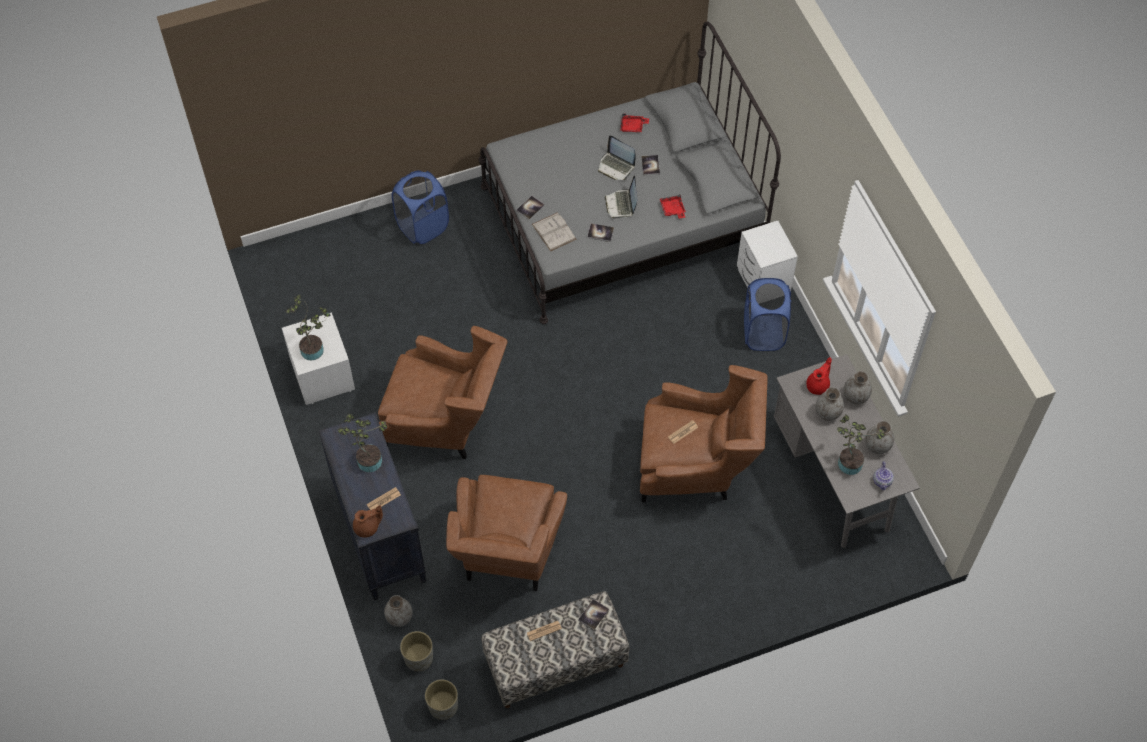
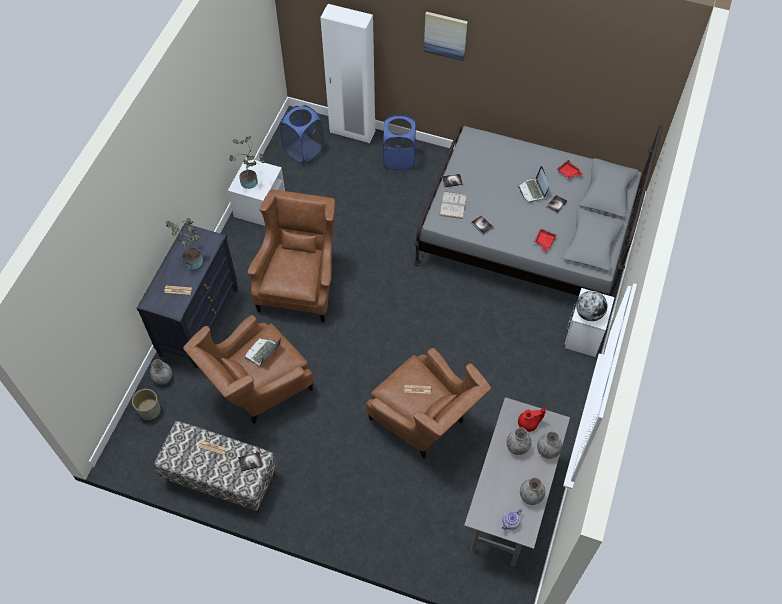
camera: 40 degrees right, 0 degrees up
(345, 230) = (352, 132): none -> white wardrobe
(367, 527) = (153, 300): brown teapot -> none
(436, 56) = (445, 35): none -> picture
(443, 707) = (134, 450): grey planter -> none
(446, 423) = (300, 283): brown armchair -> brown armchair turned 135 degrees counterclockwise
(621, 204) = (513, 216): laptop -> laptop (263, 352)
(763, 333) = (551, 370): blue laundry basket -> blue laundry basket (304, 150)
(770, 251) = (589, 313): none -> globe
(848, 461) = (499, 490): potted plant -> none

